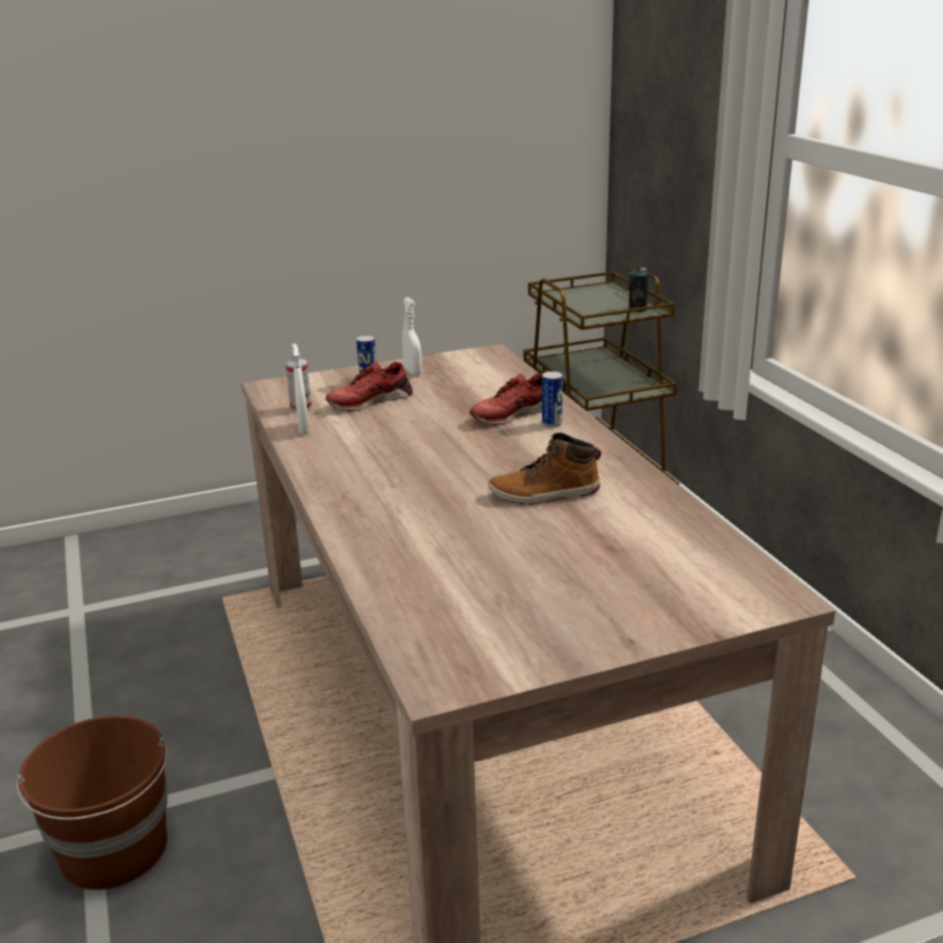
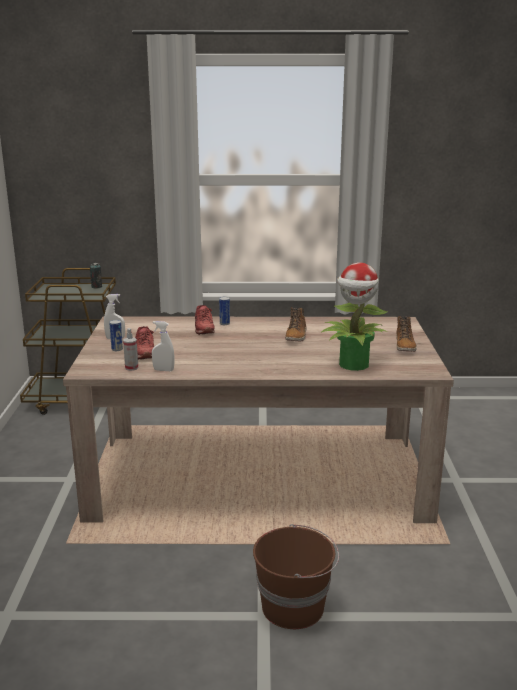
camera: 70 degrees left, 5 degrees down
(424, 579) = (354, 365): none -> potted plant
(592, 624) = (405, 346): none -> boot

